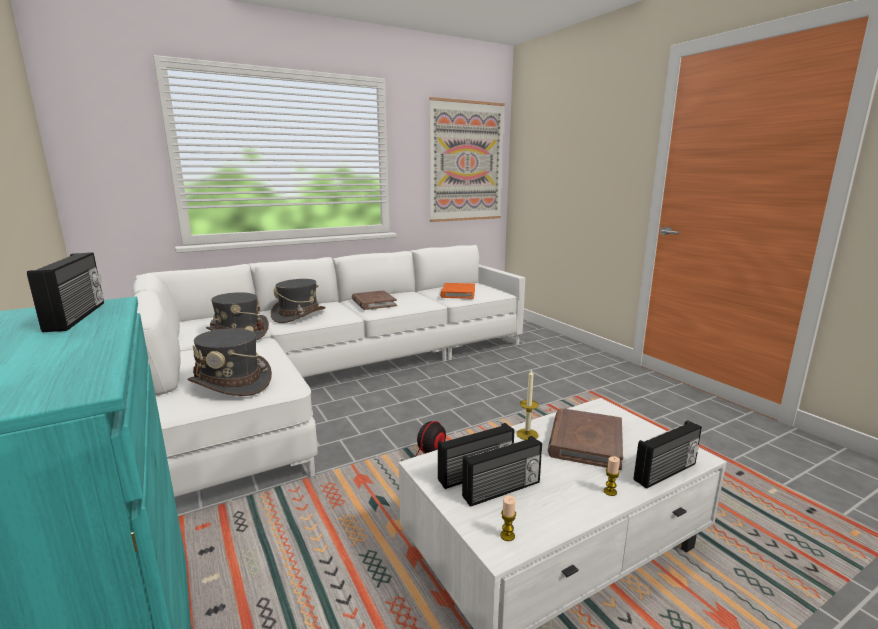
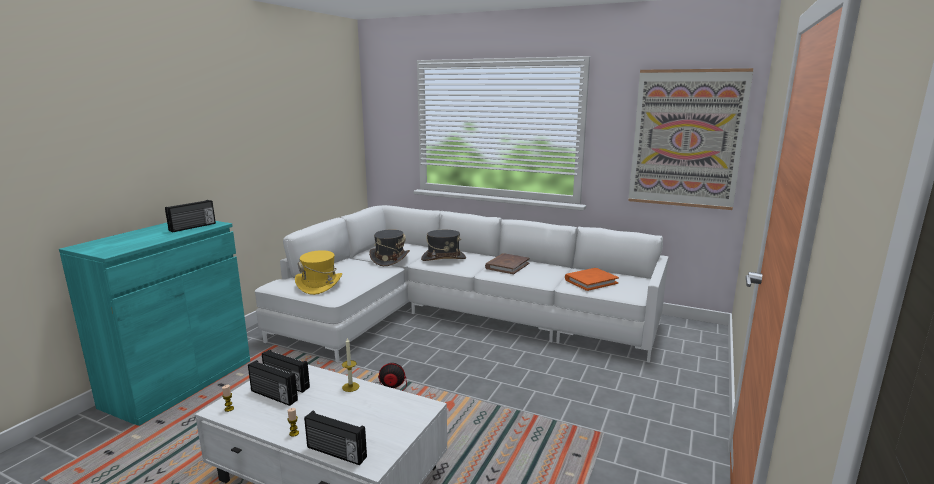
camera: 55 degrees right, 0 degrees up
(232, 383) = (319, 285): grey hat -> yellow hat
(585, 441) = (358, 411): brown book -> none

